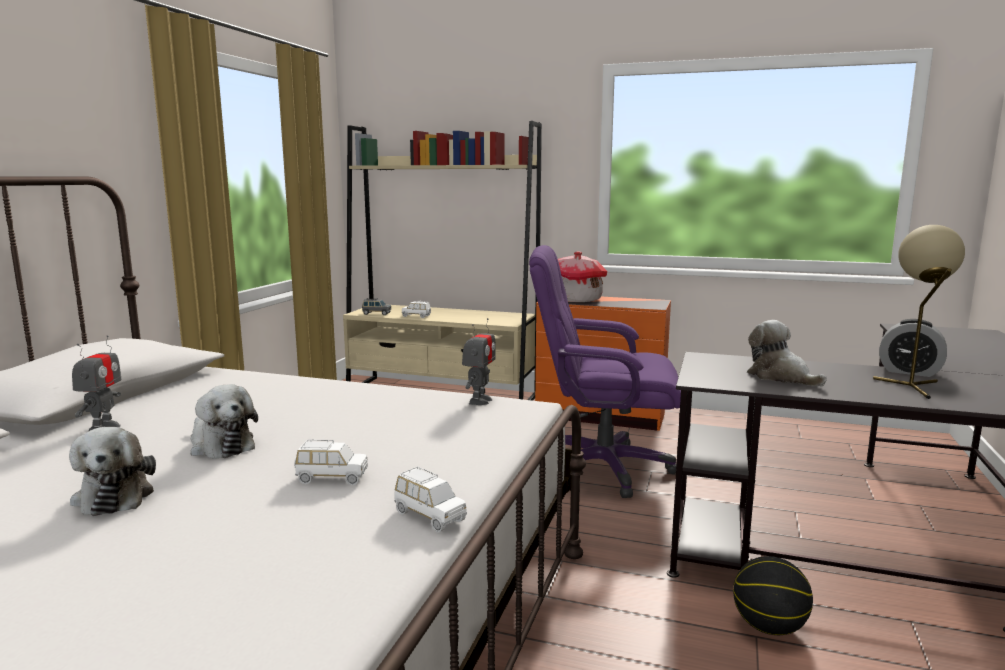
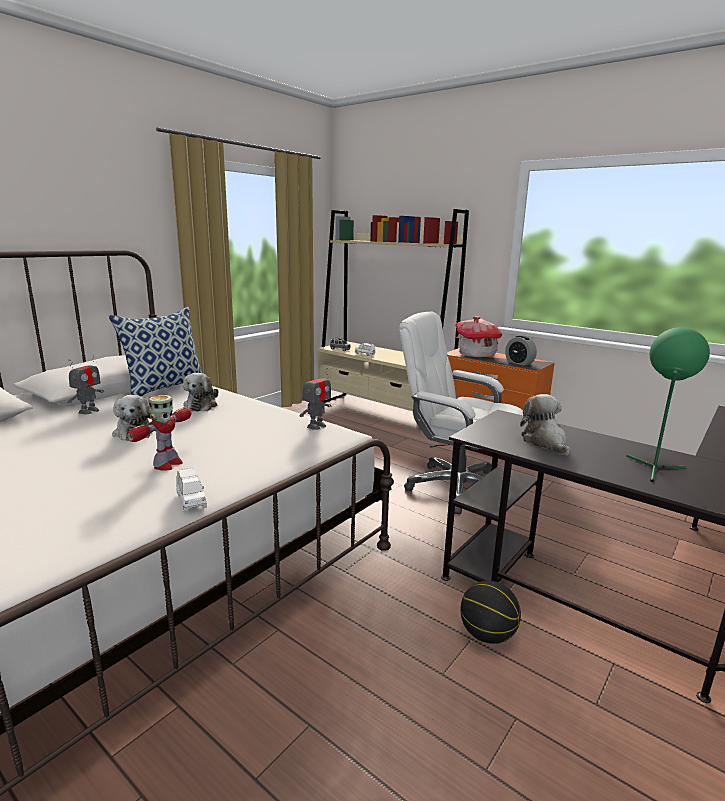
camera: 20 degrees right, 5 degrees up
(115, 495) = (51, 453): plush toy -> plush toy (201, 405)
(195, 382) = (165, 388): none -> pillow
(331, 478) = (167, 464): white toy car -> toy robot
(602, 468) = (456, 488): purple office chair -> white office chair
(909, 372) = (673, 455): alarm clock -> alarm clock (519, 363)
(913, 387) = (654, 469): beige table lamp -> green table lamp

